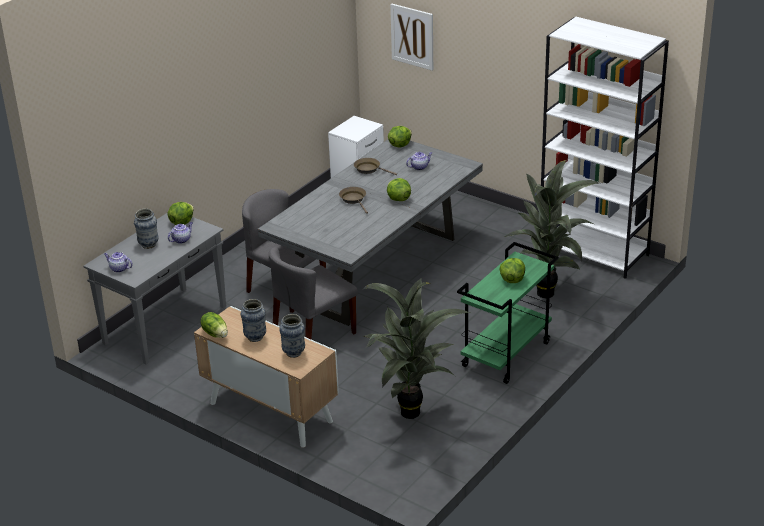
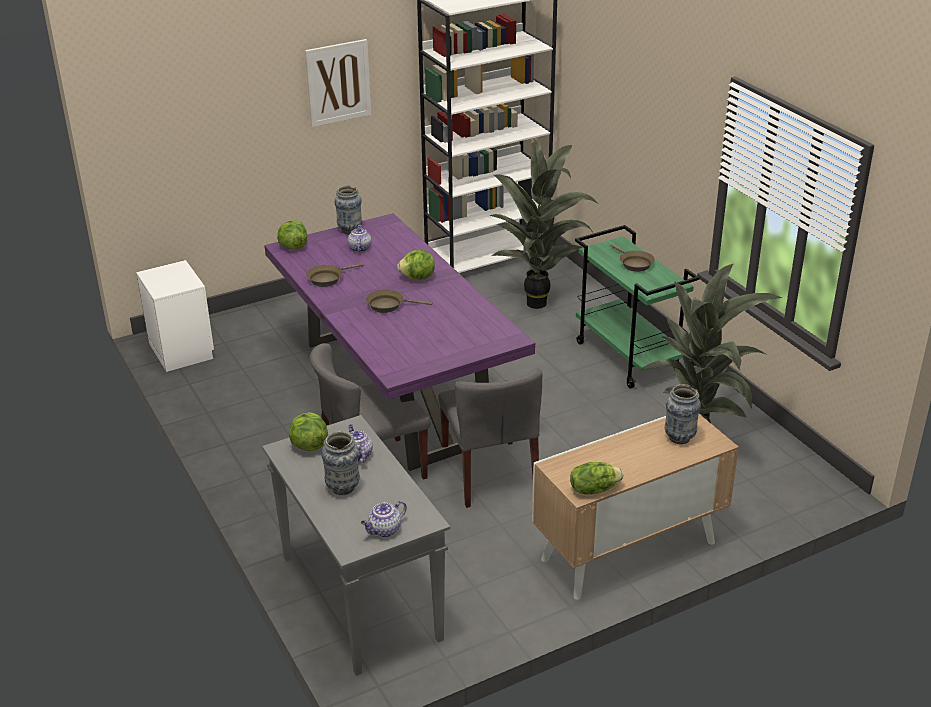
camera: 65 degrees left, 0 degrees up
(255, 337) = (625, 459): vase -> vase (350, 230)
(376, 270) = (394, 392): grey dining table -> purple dining table
(412, 36) = (195, 122): picture -> picture (338, 82)
(512, 279) = (634, 264): lettuce -> brown frying pan

